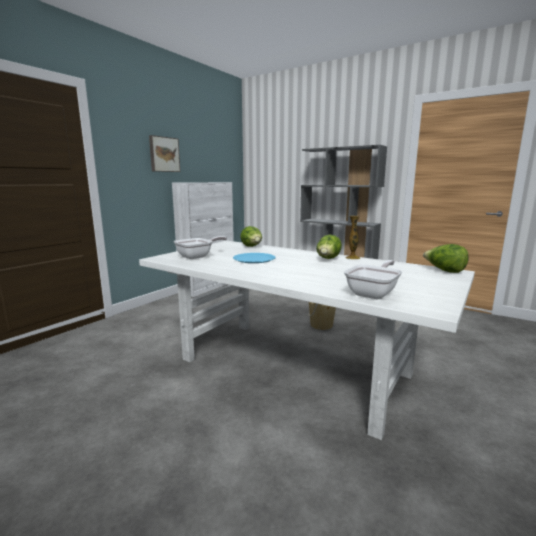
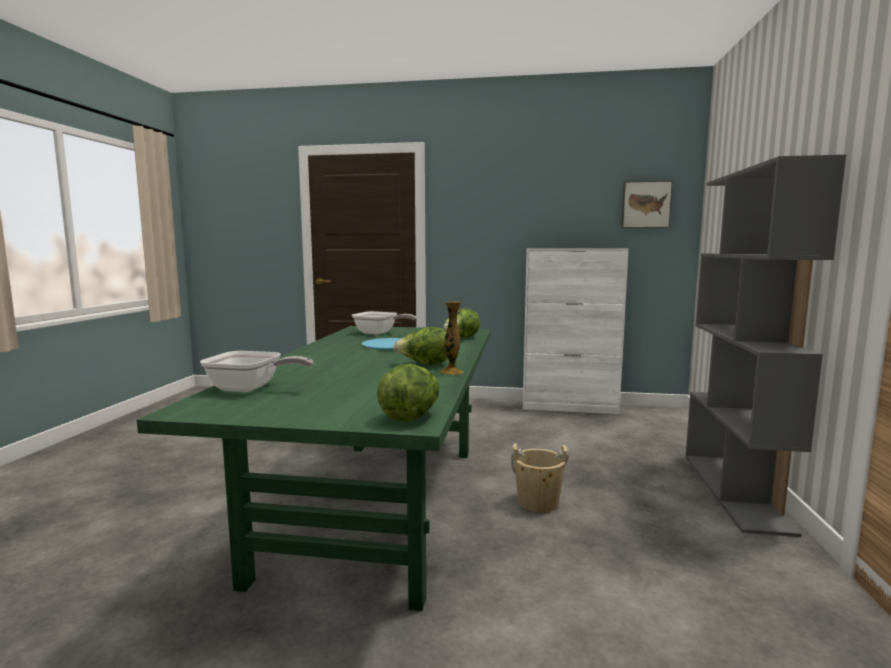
camera: 65 degrees right, 5 degrees down
(164, 154) = (519, 211): picture -> picture (646, 204)
(294, 367) = (379, 506): white dining table -> green dining table

